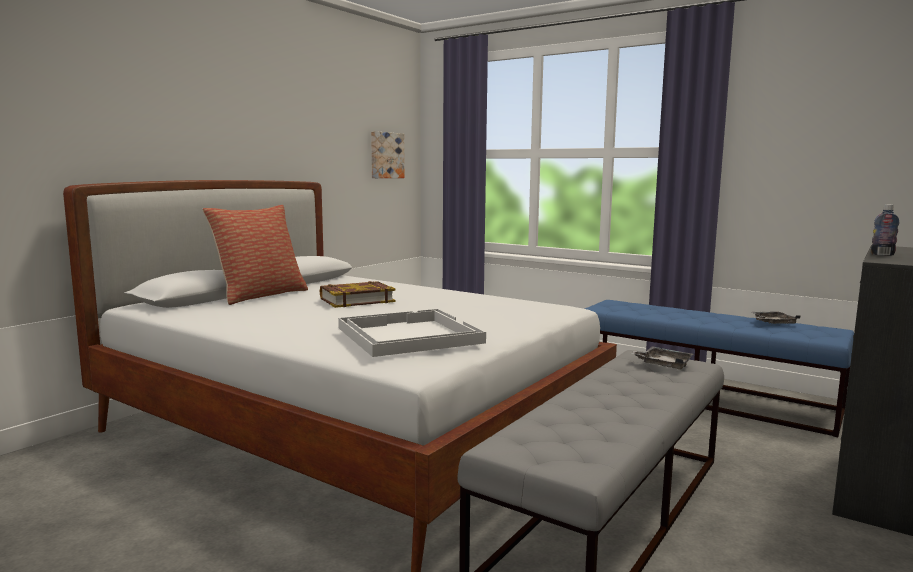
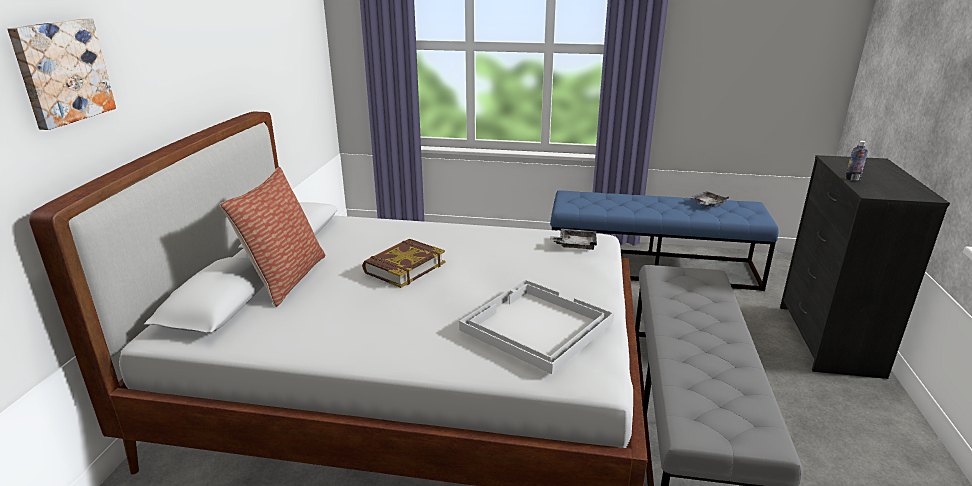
camera: 25 degrees left, 15 degrees up
(386, 155) = (304, 53): picture -> picture (61, 72)
(663, 364) = (691, 281): grey tray -> grey tray (575, 245)

